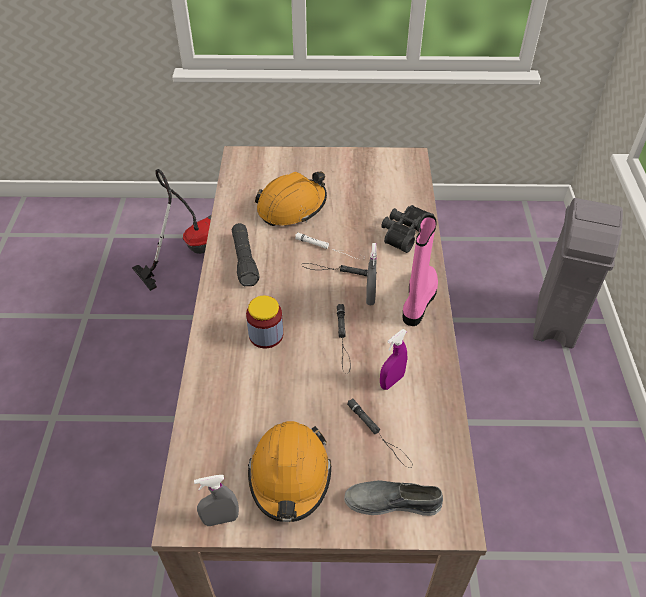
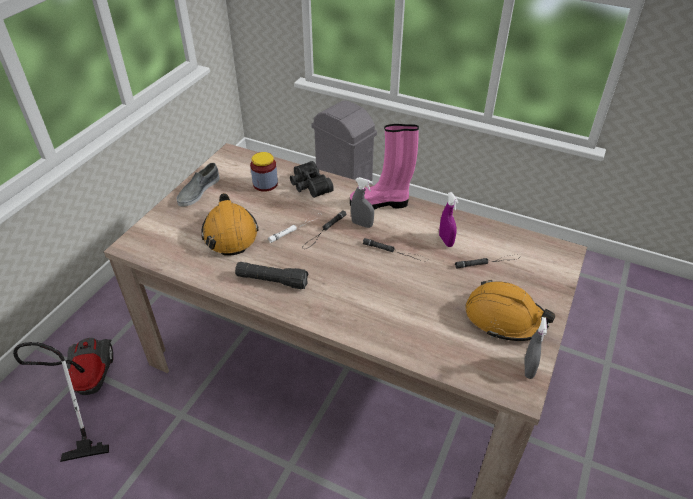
camera: 65 degrees left, 5 degrees down
(266, 335) = (365, 292): jar -> jar (265, 184)
(392, 501) = (542, 274): grey shoe -> grey shoe (198, 191)
(418, 301) = (381, 203): pink boot -> pink boot turned 45 degrees counterclockwise

